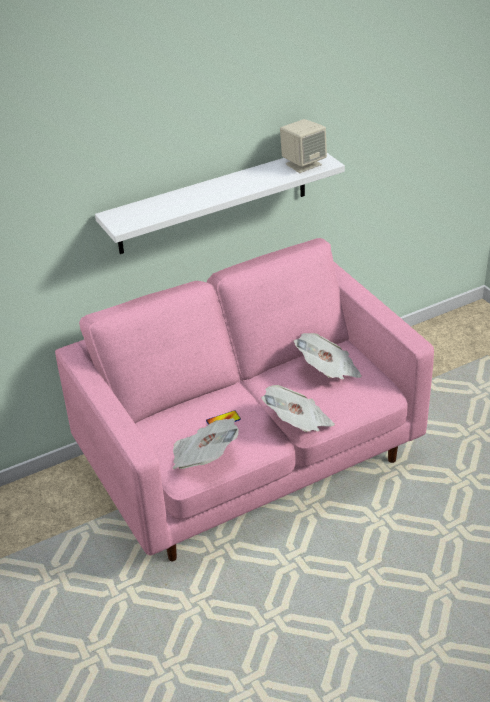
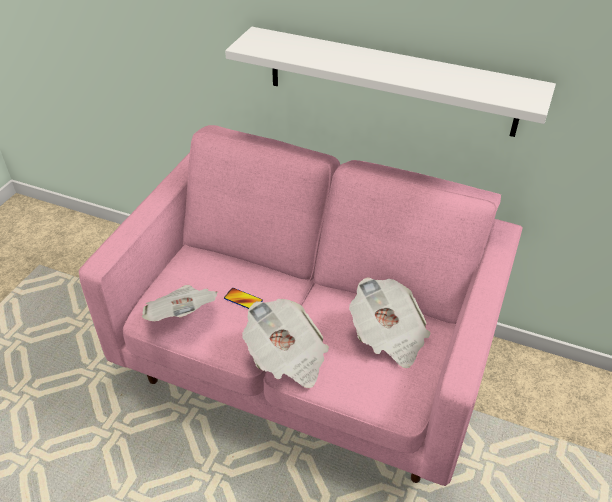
camera: 50 degrees right, 5 degrees up
(303, 164) = (503, 88): beige speaker -> none

